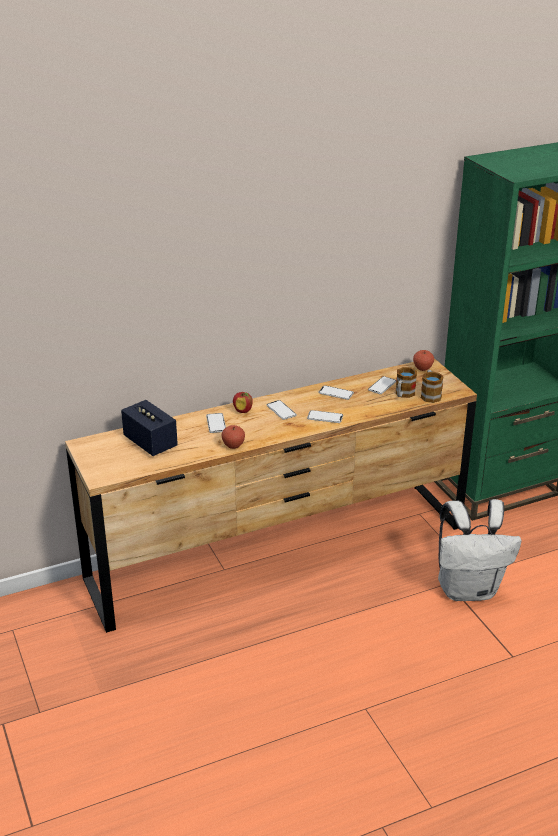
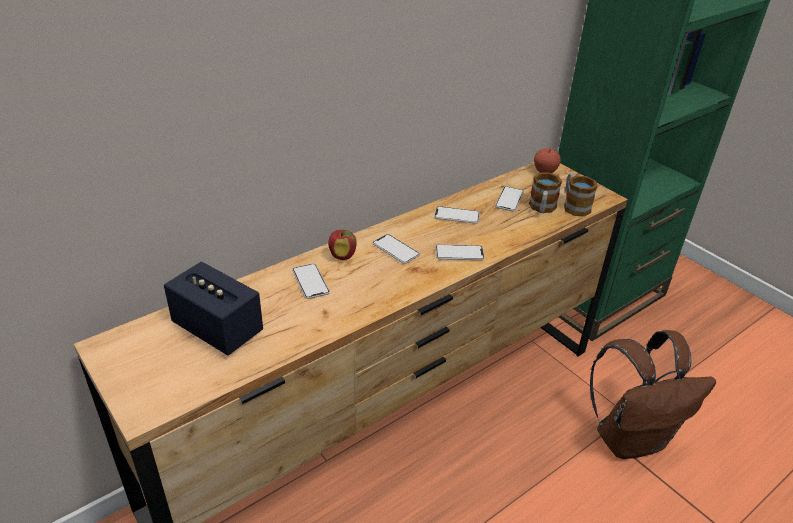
camera: 15 degrees left, 5 degrees up
(233, 445) = (348, 316): apple -> none
(469, 589) = (631, 438): white backpack -> brown backpack

